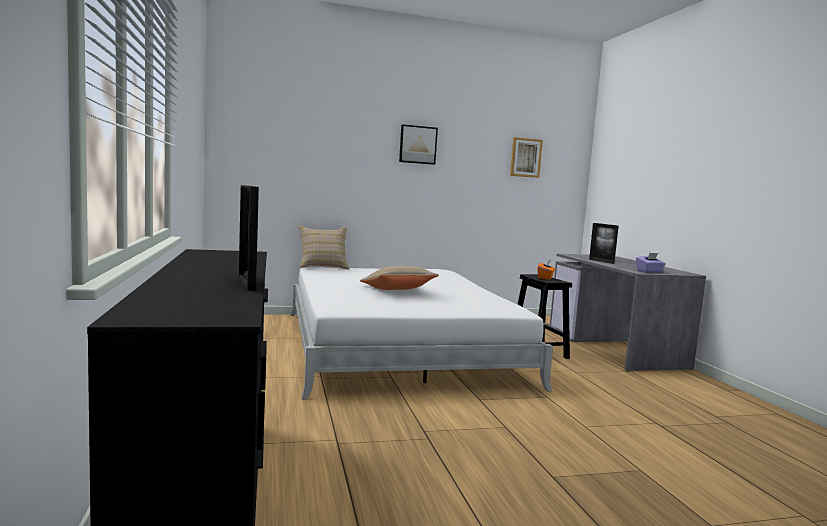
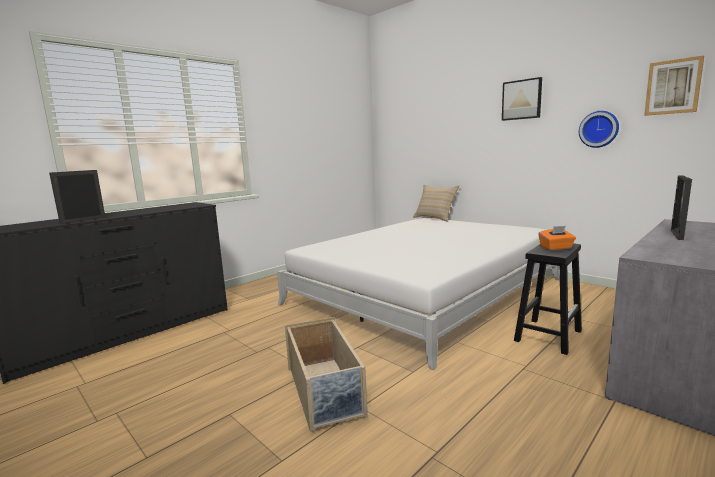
camera: 60 degrees right, 5 degrees up
(397, 291) = (399, 242): beige pillow -> none
(480, 182) = (599, 129): none -> wall clock
(549, 431) = (325, 391): none -> beige storage box
(649, 272) = (673, 258): purple tissue box -> none

